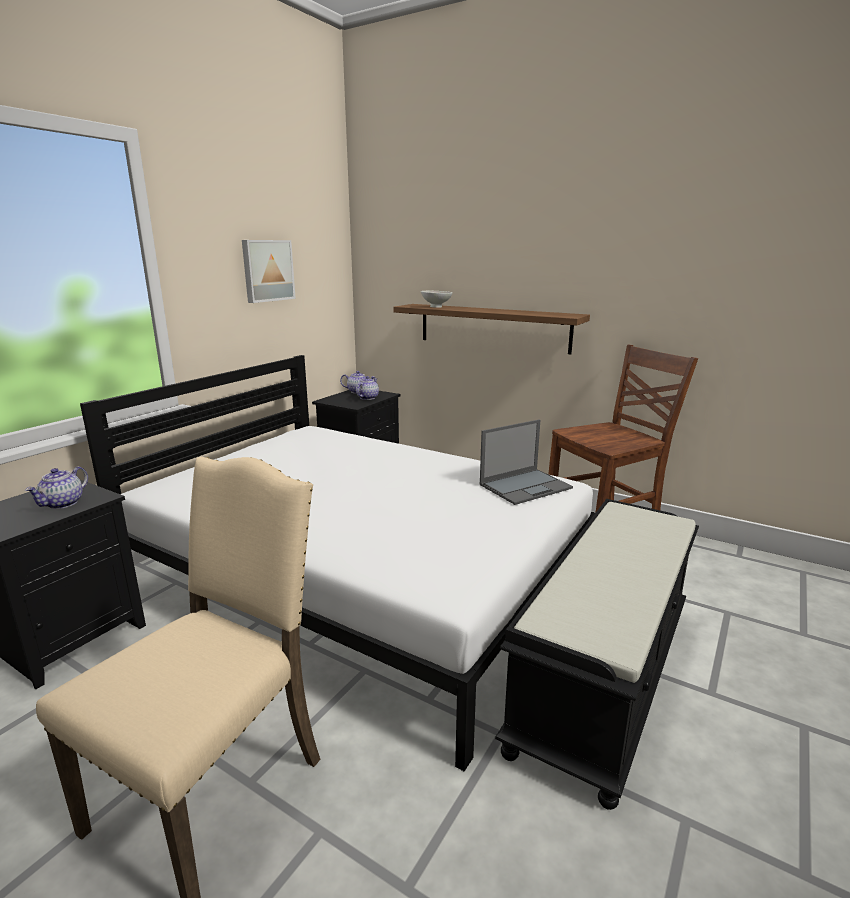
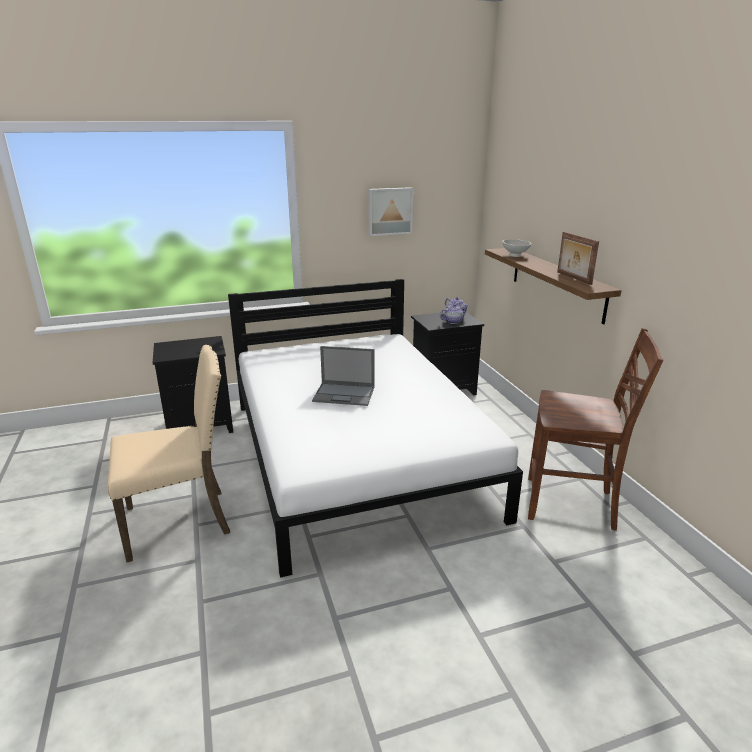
camera: 40 degrees right, 5 degrees up
(63, 503) = (198, 350): teapot -> none
(526, 486) = (459, 427): laptop -> laptop (345, 394)
(533, 312) = (573, 278): none -> picture frame
(602, 672) = (424, 581): black bench -> none

